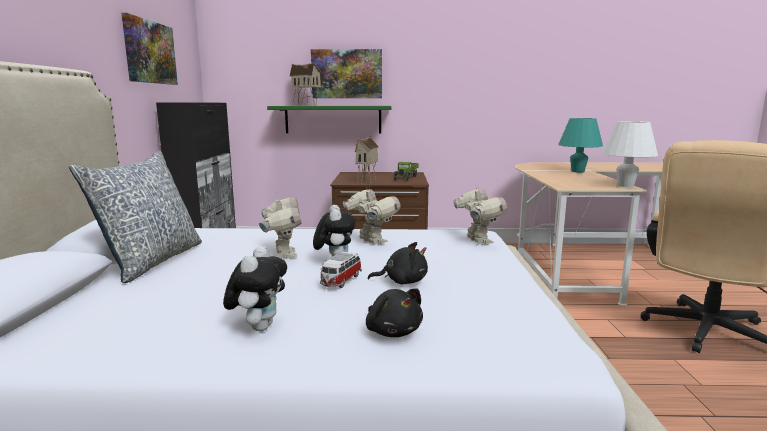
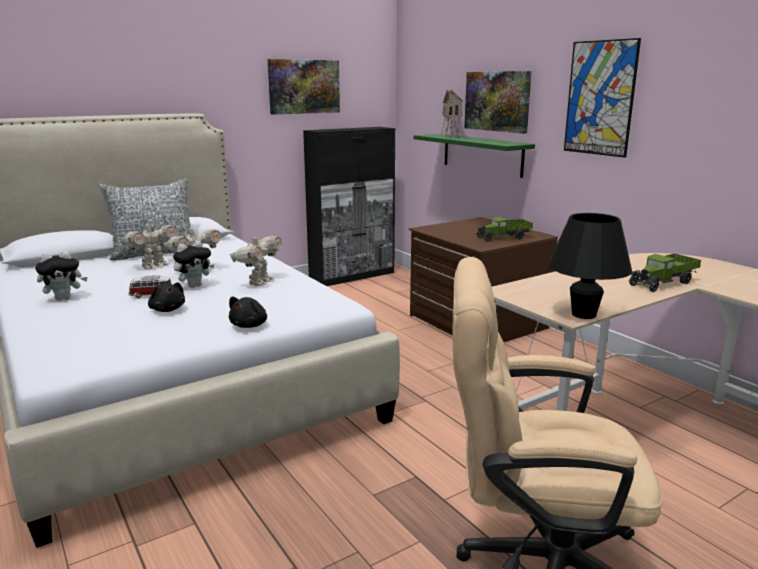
camera: 55 degrees right, 5 degrees up
(368, 181) = (447, 233): toy house -> none
(393, 331) = (72, 324): black plush toy -> black plush toy (250, 325)
(447, 69) = (600, 98): none -> picture
(477, 241) = (306, 310): toy robot -> toy robot (153, 266)
(577, 171) = (663, 283): turquoise table lamp -> toy truck
(625, 185) = (583, 314): white table lamp -> black table lamp

